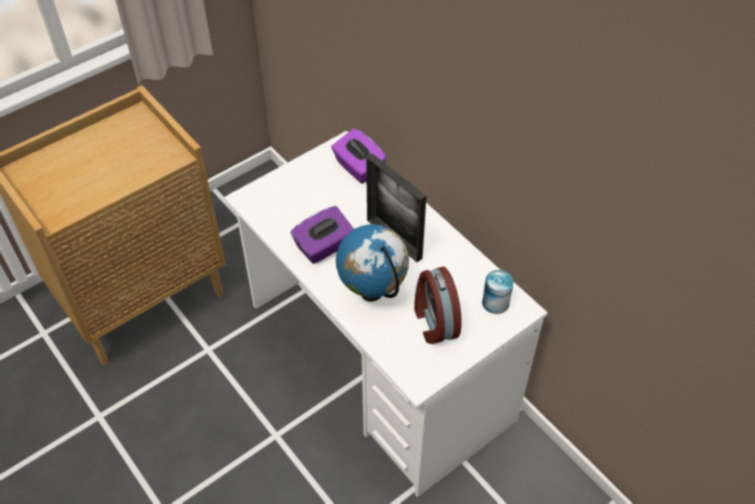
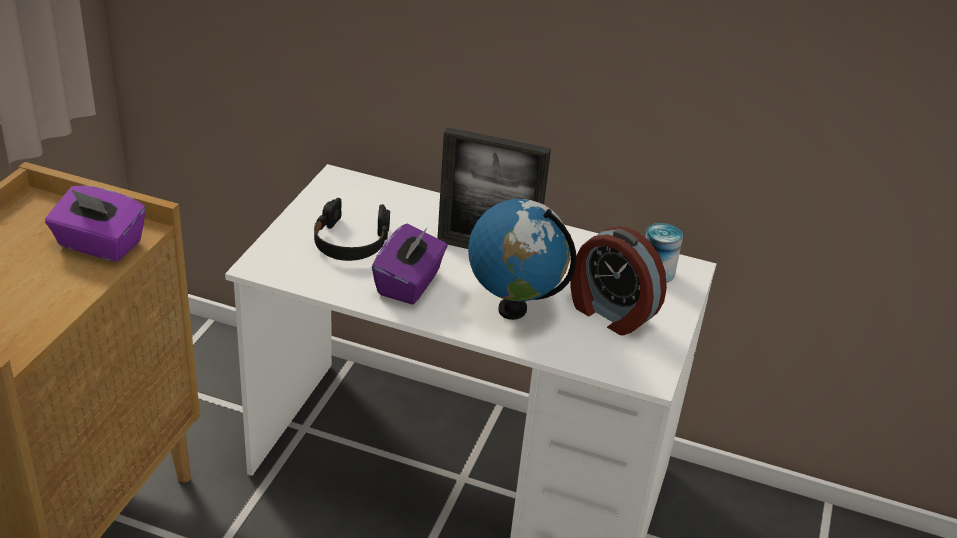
camera: 35 degrees left, 15 degrees down
(313, 199) = (350, 241): none -> black headphones
(358, 168) = (377, 195): purple tissue box -> purple tissue box (99, 245)

